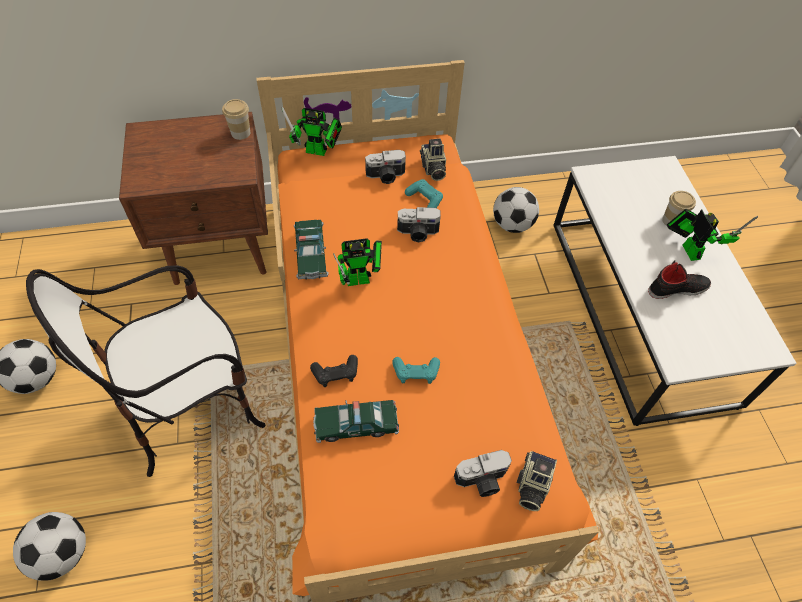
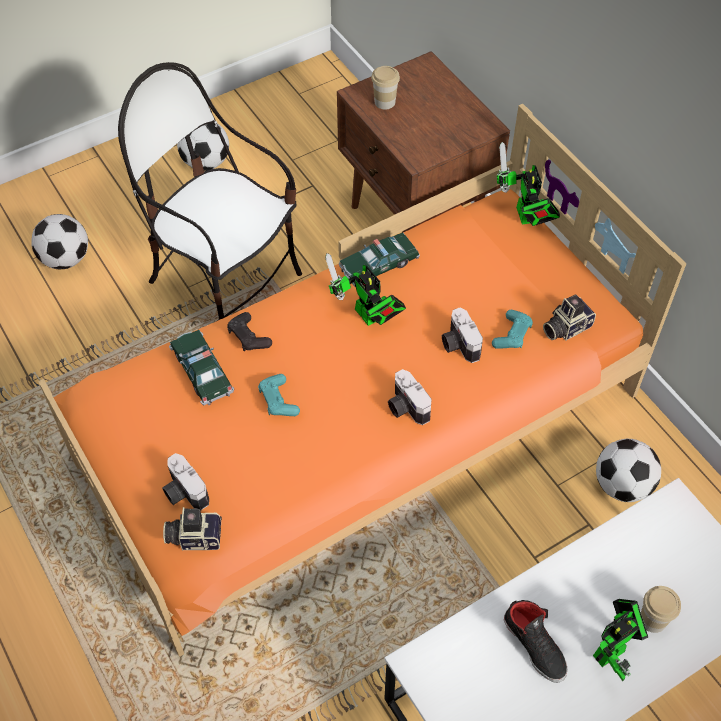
camera: 70 degrees right, 0 degrees up
(240, 133) = (472, 135): cup -> cup (384, 102)
(386, 176) = (525, 288): camera -> camera (405, 407)

